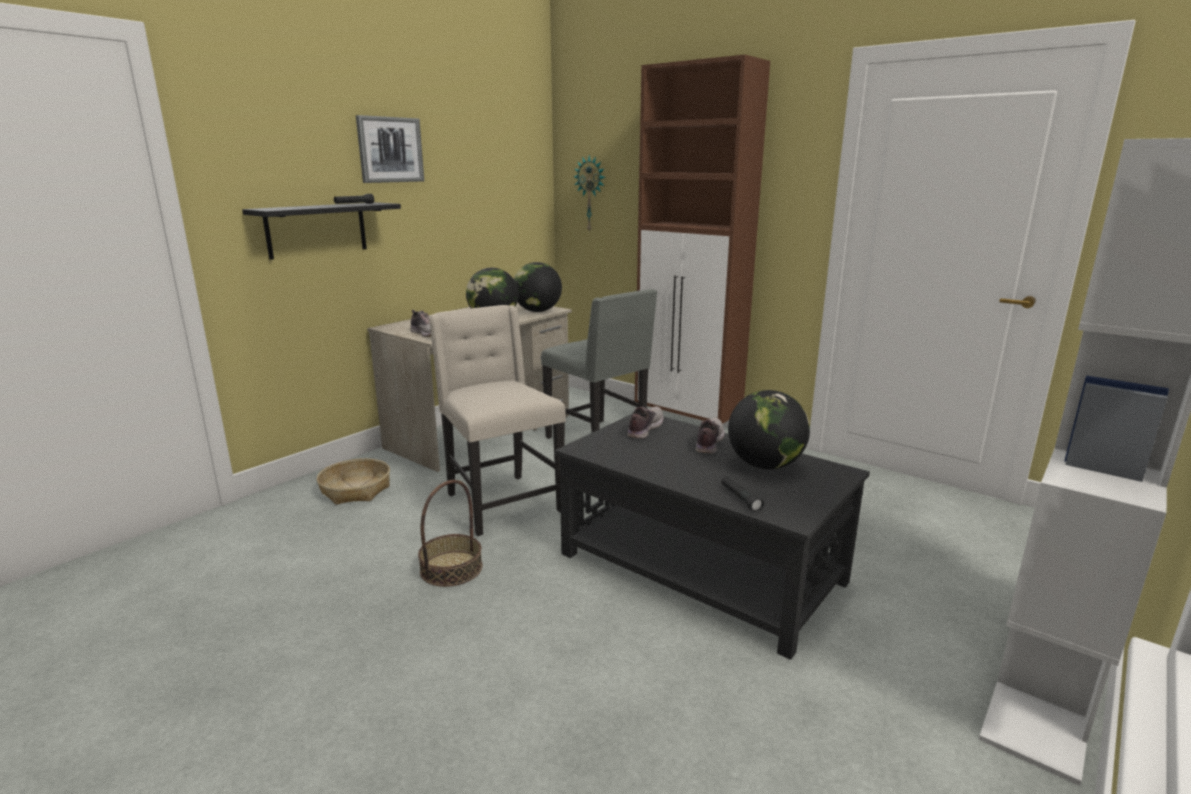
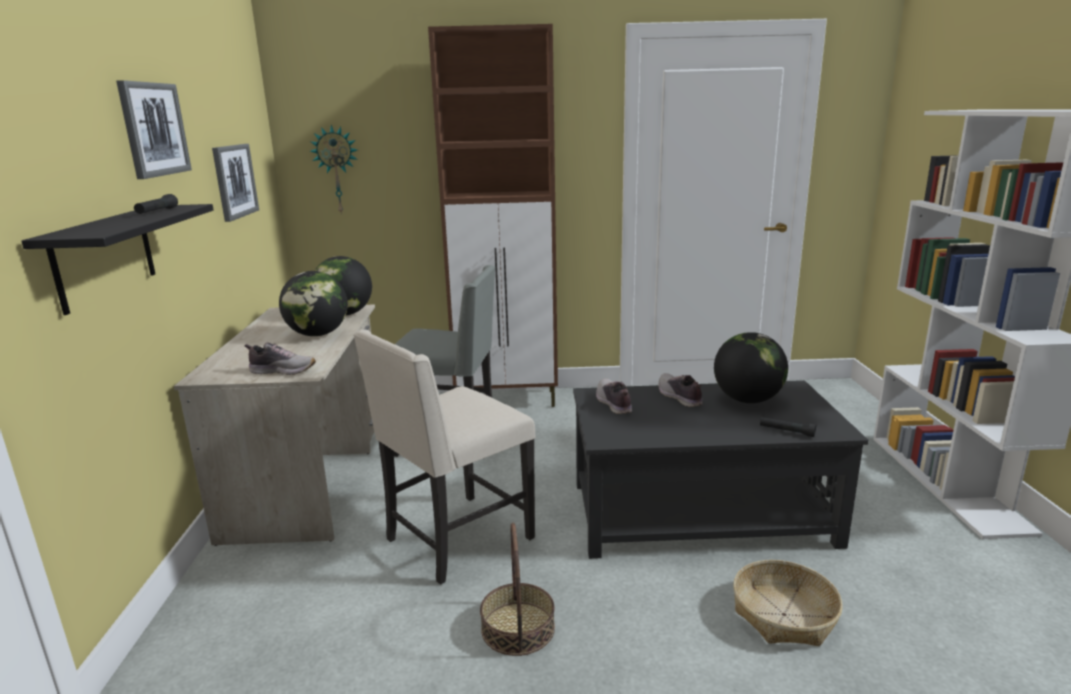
camera: 40 degrees left, 0 degrees up
(355, 490) = (260, 608): basket -> basket (783, 615)
(485, 194) = (234, 181): none -> picture
(501, 502) = (456, 540): beige chair -> beige chair turned 60 degrees counterclockwise

